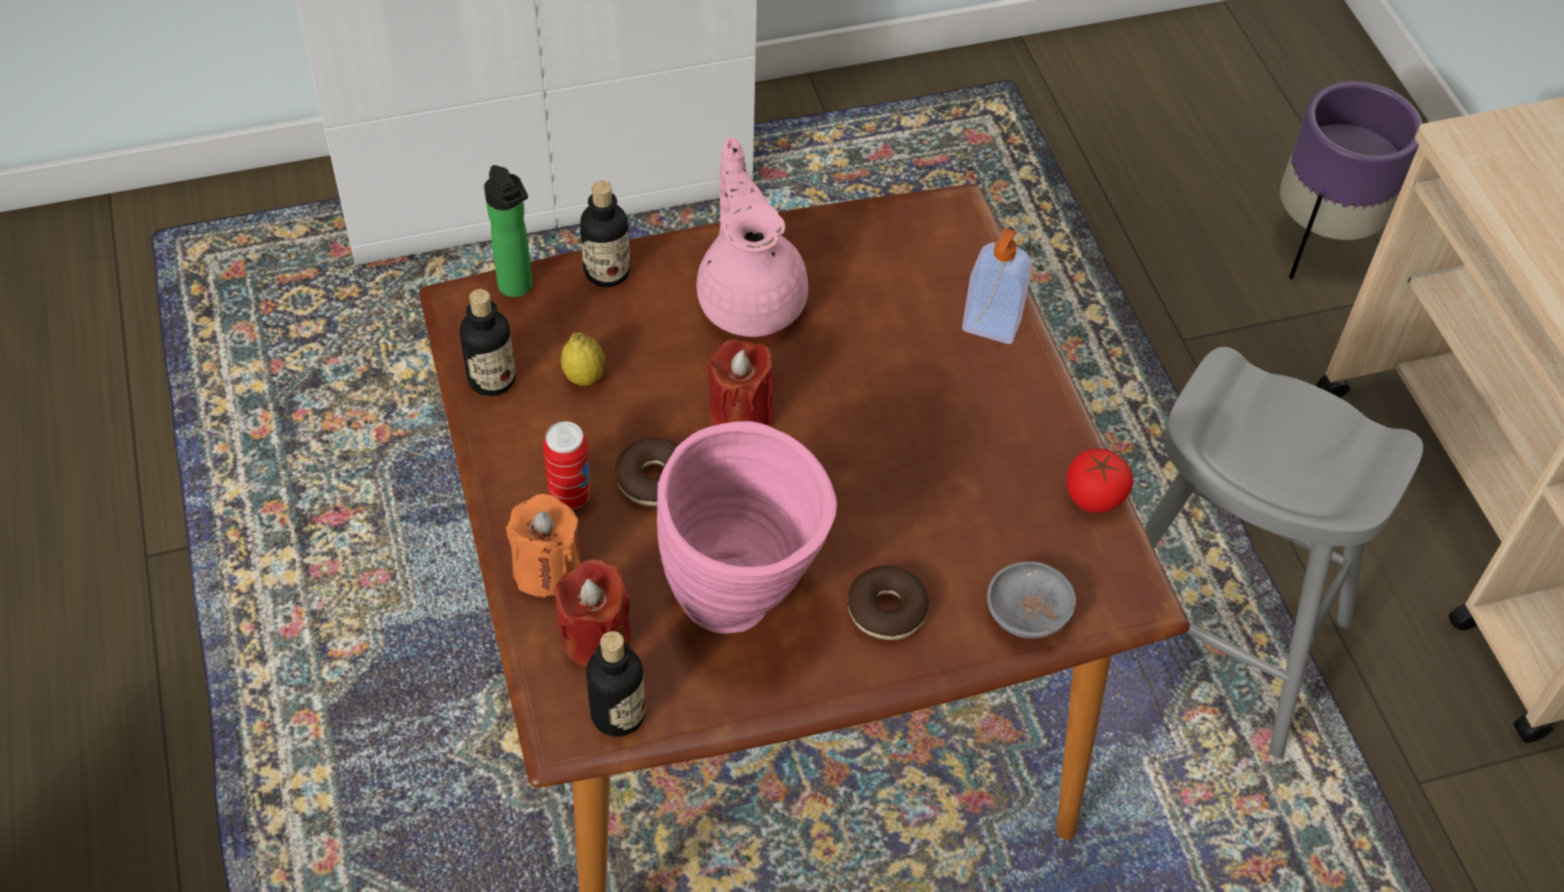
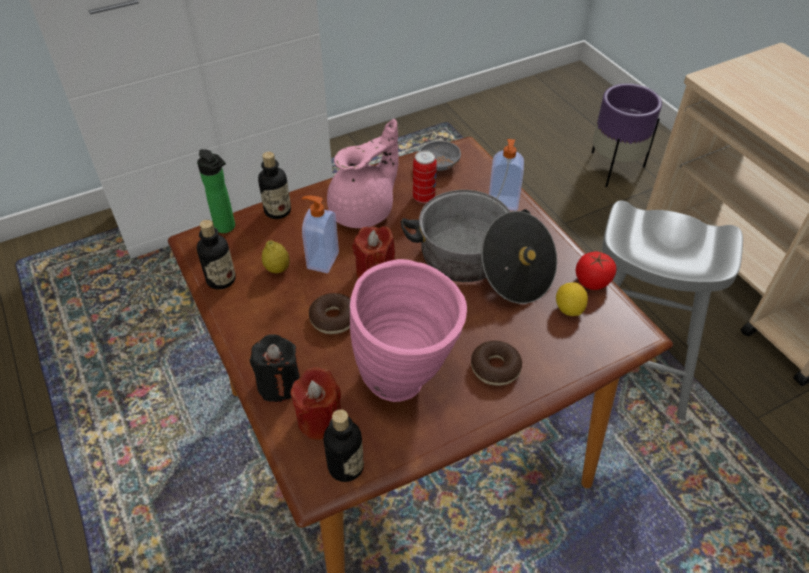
camera: 10 degrees left, 5 degrees down
(547, 569) = (279, 384): orange candle -> black candle
(570, 495) = (284, 337): can -> can (424, 197)
(659, 375) = (322, 260): none -> soap dispenser
(751, 298) = (364, 211): pink teapot -> pink teapot turned 75 degrees clockwise
(919, 432) = (481, 264): none -> cooking pot
(1027, 614) = (578, 354): grey bowl -> grey bowl (438, 165)
(1038, 537) = (569, 309): none -> lemon

